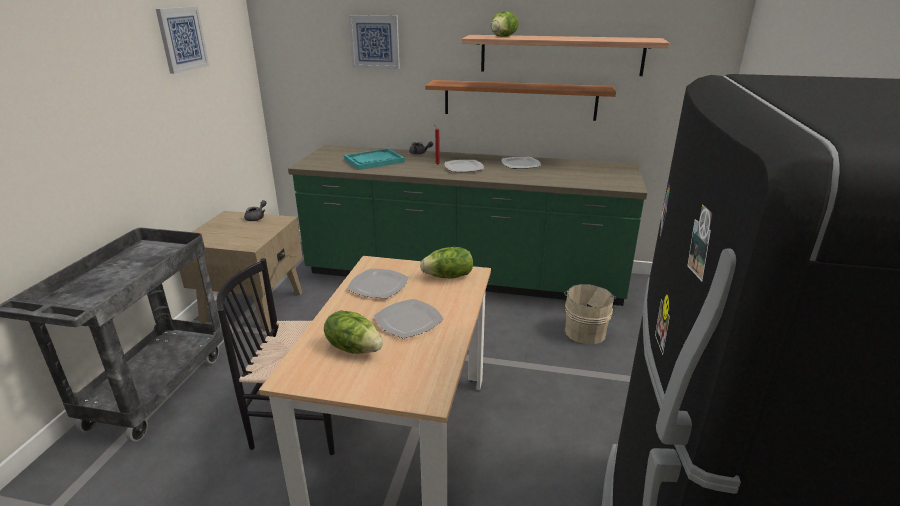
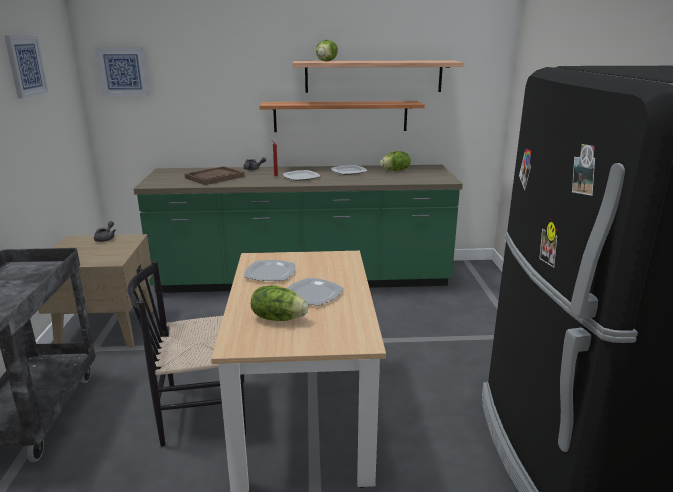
camera: 15 degrees left, 5 degrees down
(374, 161) = (214, 177): turquoise tray -> brown tray
(375, 42) = (205, 69): picture -> picture (123, 71)
(448, 276) = (328, 260): lettuce -> lettuce (395, 170)
(585, 331) = (425, 308): beige bucket -> none

